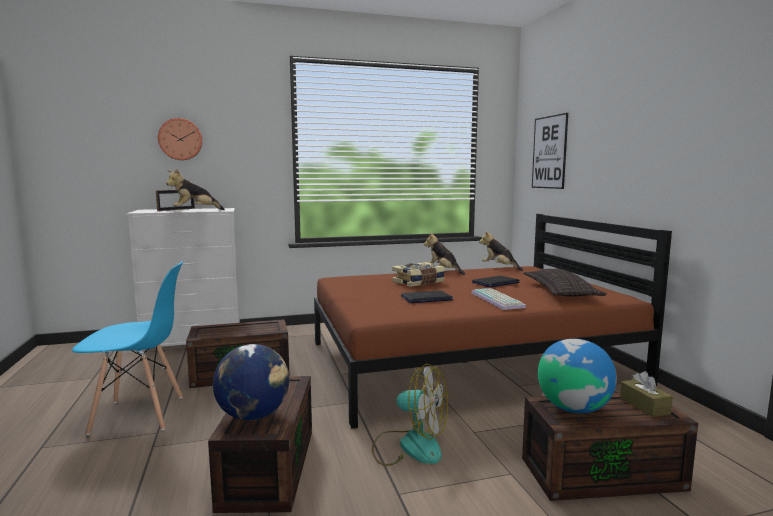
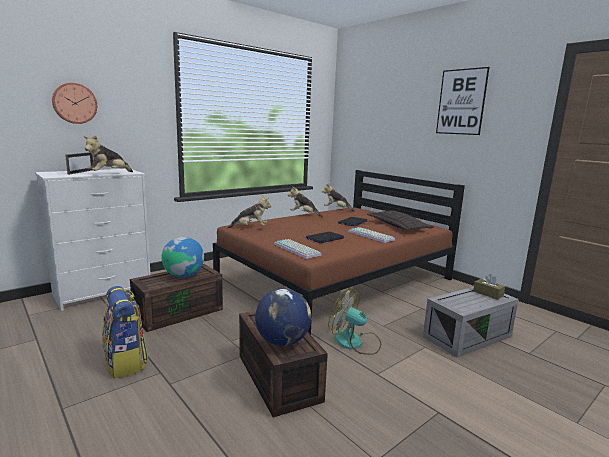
camera: 25 degrees left, 5 degrees up
(139, 415) = (126, 362): blue chair -> backpack
(351, 281) = (250, 228): none -> plush toy
(368, 307) = (298, 249): none -> keyboard
(409, 446) = (355, 343): fan -> fan turned 150 degrees counterclockwise
(419, 282) = (301, 225): book -> none
(549, 152) = (365, 126): picture -> picture (461, 102)
(573, 408) = (458, 301): globe -> globe (183, 275)
(602, 472) = (467, 335): brown storage box -> grey storage box

